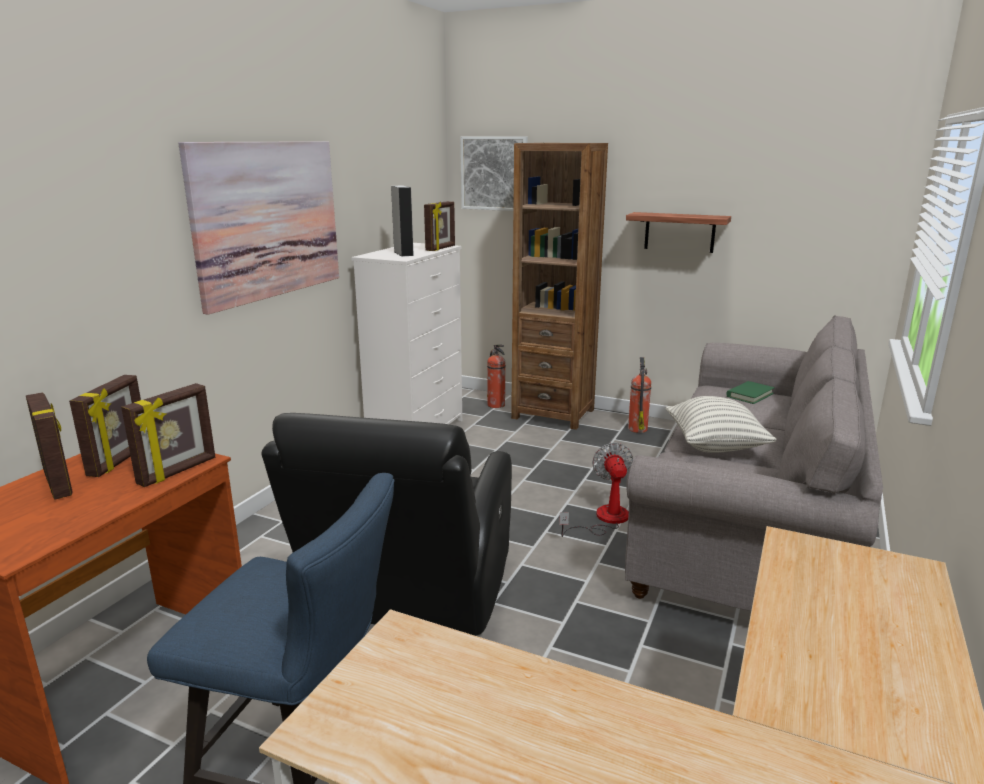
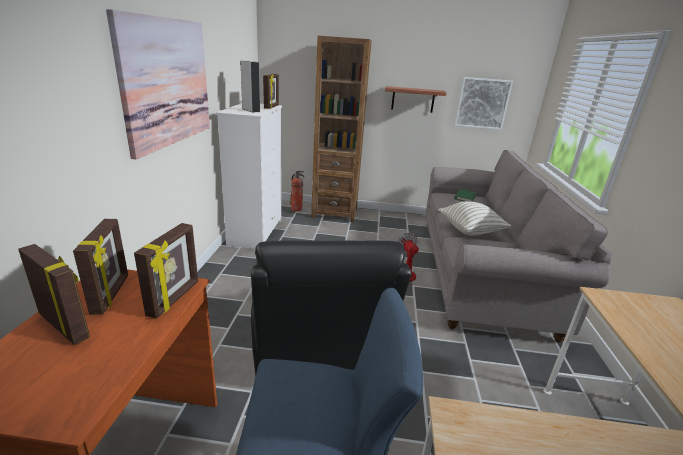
camera: 20 degrees left, 5 degrees up
(494, 173) = (292, 56): picture -> picture (482, 103)
(637, 428) = (387, 219): fire extinguisher -> none

